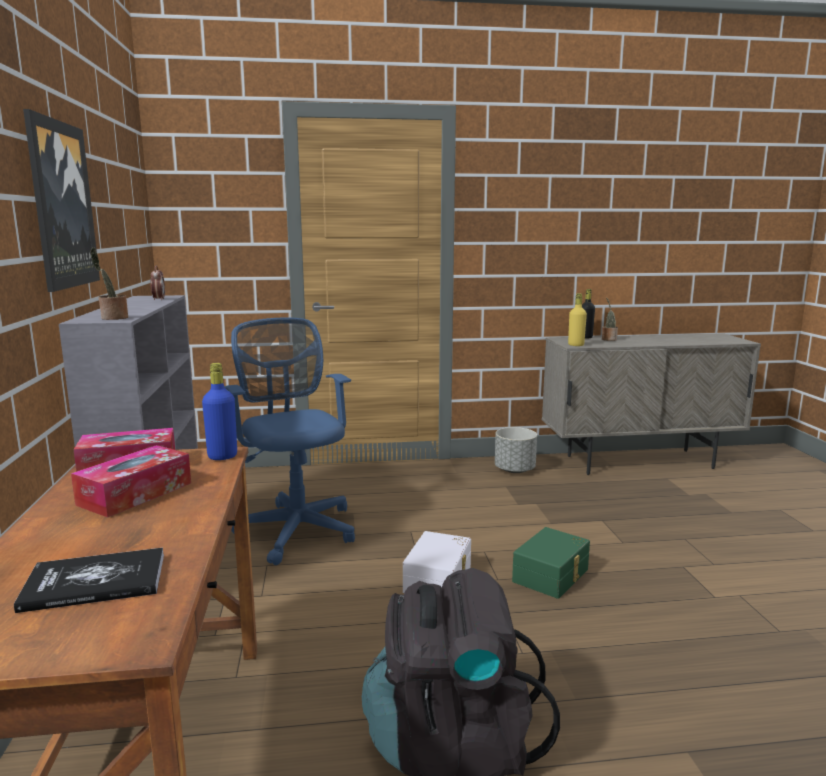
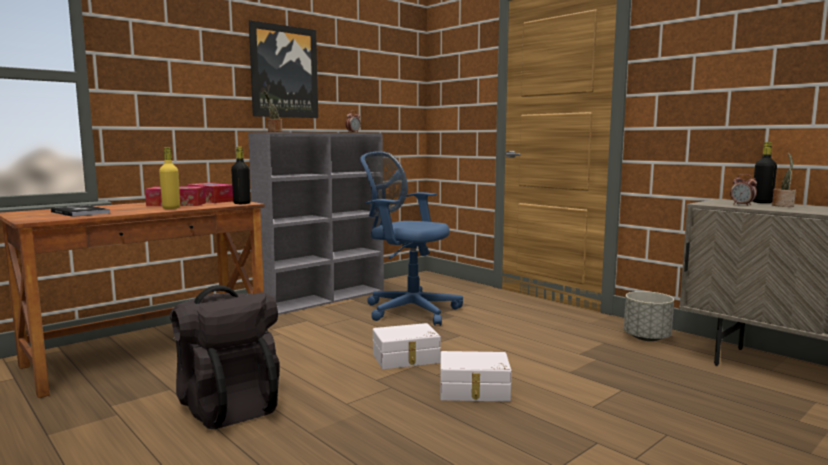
camera: 55 degrees right, 5 degrees down
(222, 456) = (242, 203): blue bottle -> black bottle
(296, 527) = (408, 310): blue office chair -> blue office chair turned 90 degrees counterclockwise
(552, 575) = (474, 391): green storage box -> white storage box
(576, 345) = (710, 203): yellow bottle -> yellow bottle (171, 208)
(594, 343) = (742, 205): none -> alarm clock

